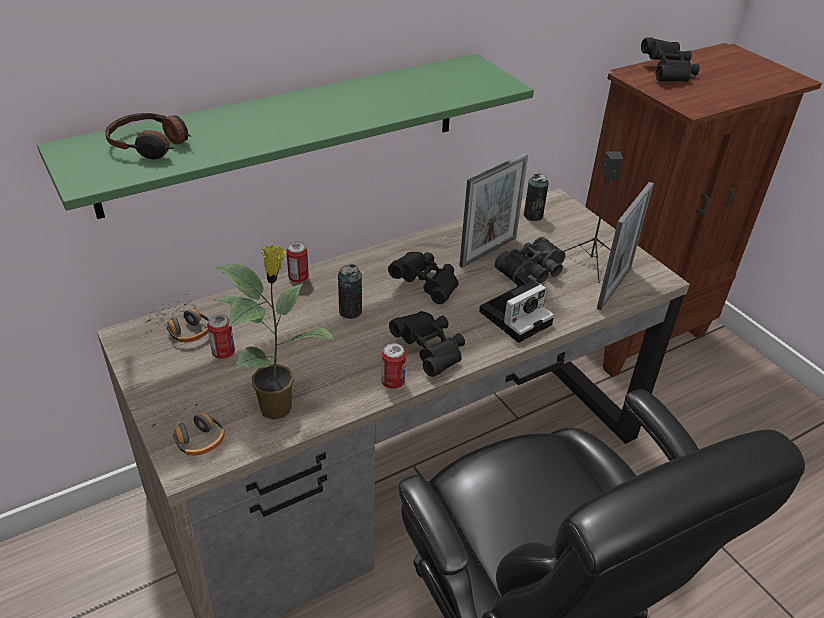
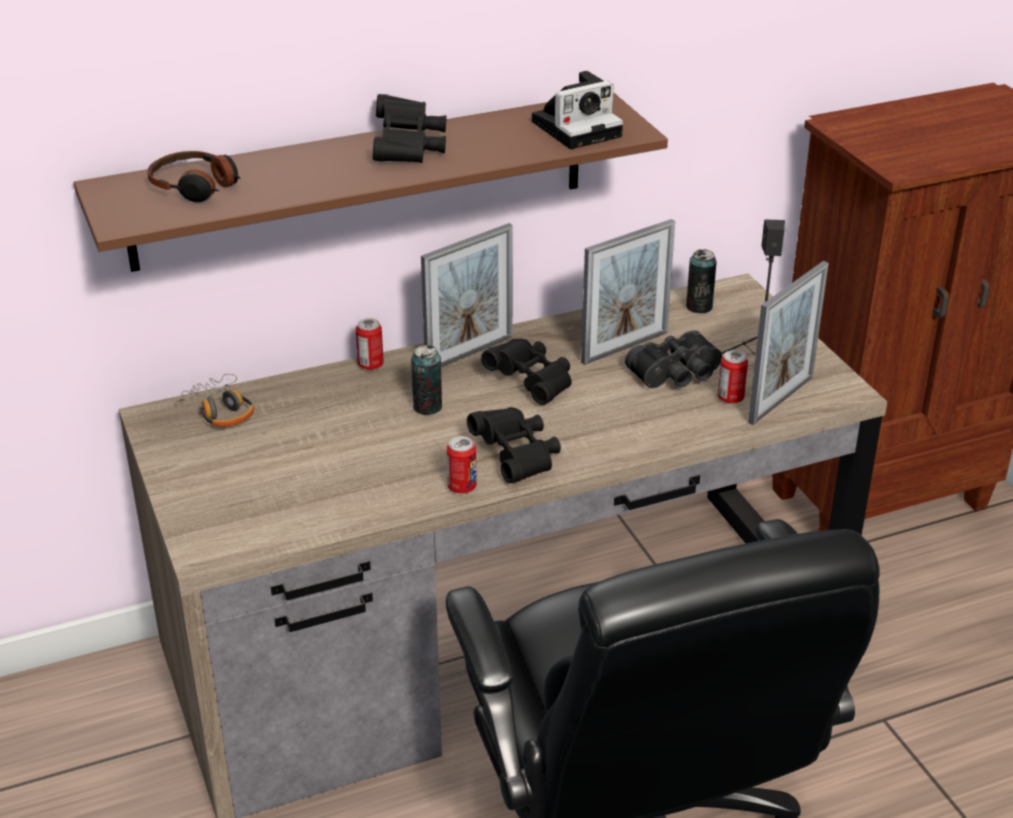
camera: 10 degrees right, 5 degrees down
(192, 431) = (215, 520): headphones -> none
(223, 353) = (264, 442): can -> can (730, 398)
(278, 407) = (319, 503): potted plant -> none
(286, 132) = (361, 180): green shelf -> brown shelf
(373, 263) = (469, 353): none -> picture frame
(516, 316) = (638, 425): camera -> camera (578, 128)
(668, 73) = (888, 122): black binoculars -> black binoculars (408, 148)

